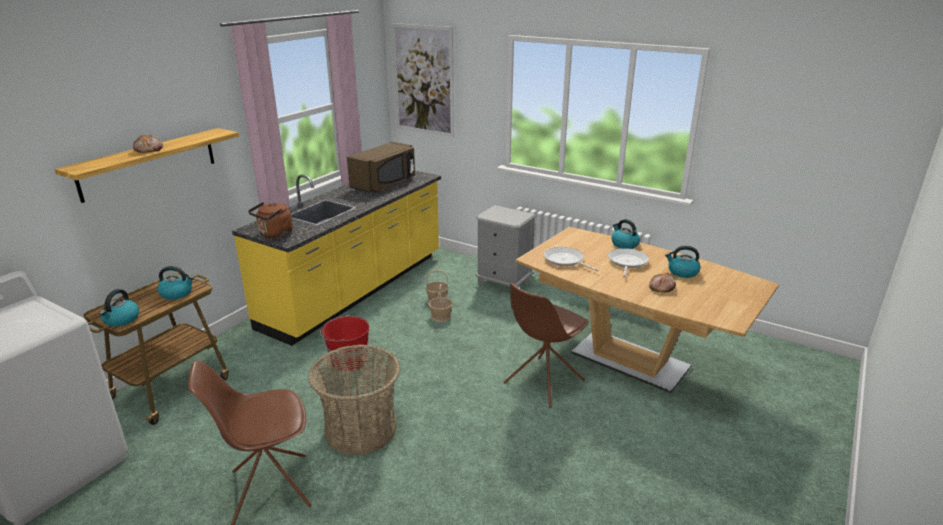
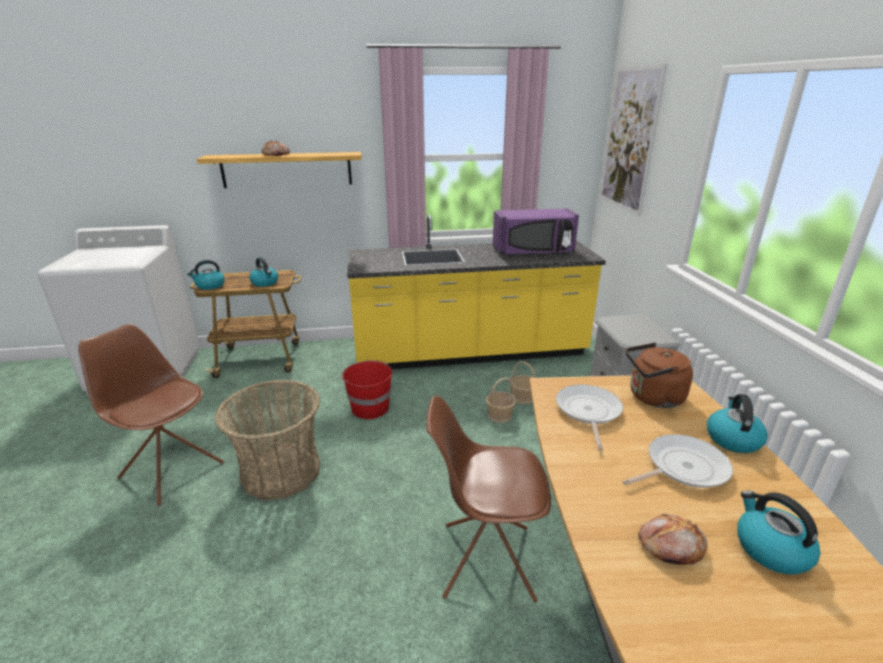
camera: 50 degrees right, 0 degrees up
(274, 234) = (363, 261): brown kettle -> brown kettle (652, 397)
(385, 183) = (533, 251): brown microwave -> purple microwave

